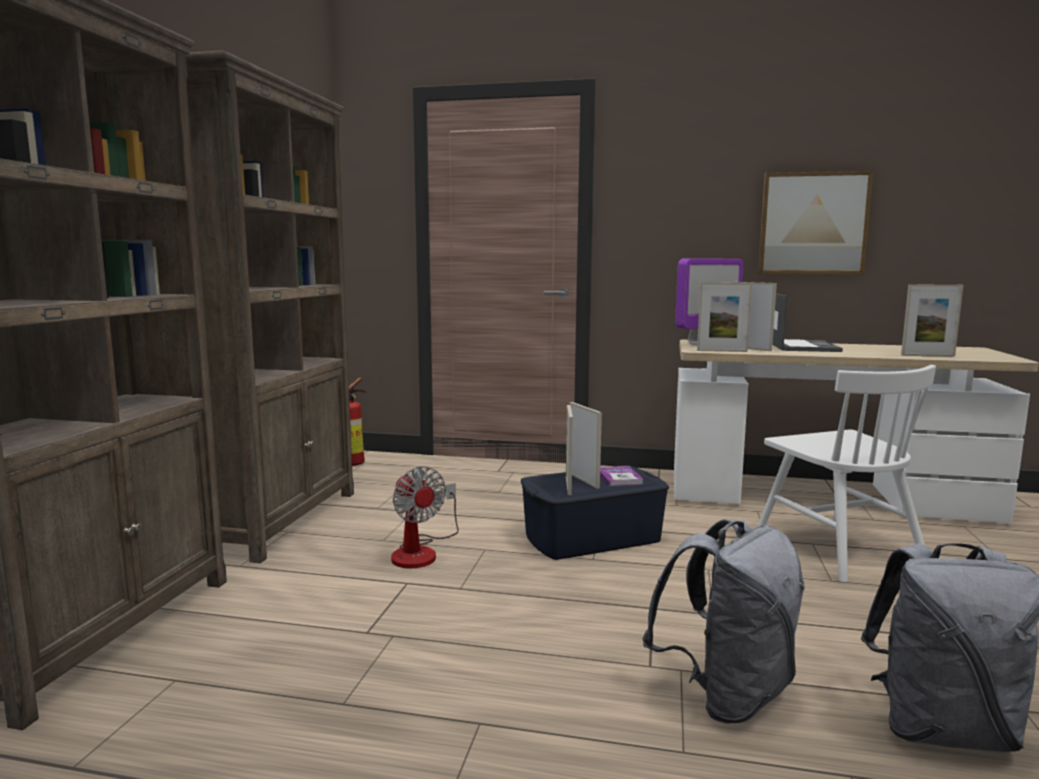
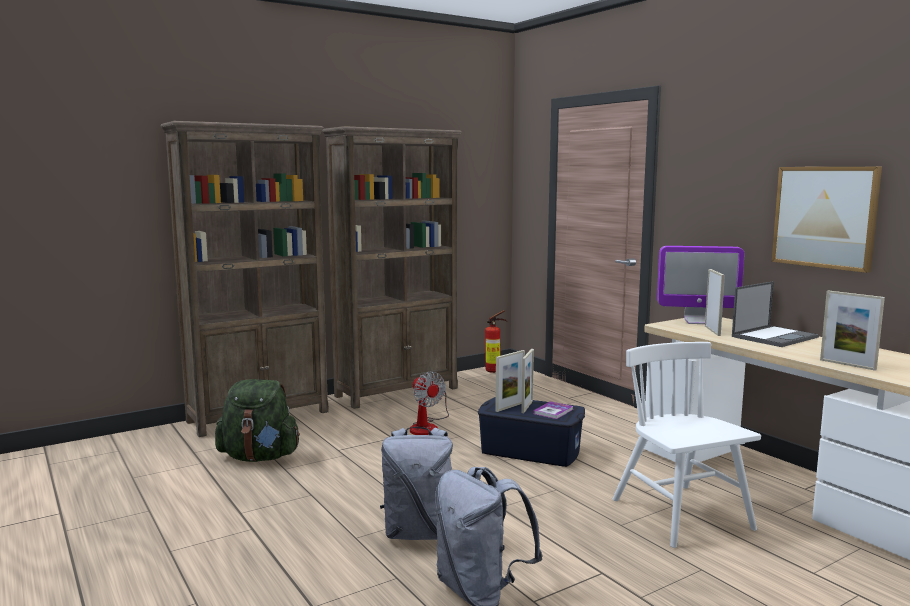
camera: 45 degrees right, 0 degrees up
(252, 706) = (259, 457): none -> green backpack
(421, 552) = (427, 427): fan -> fan turned 45 degrees counterclockwise
(722, 351) = (676, 329): picture frame -> none
(837, 549) = (681, 515): white chair -> white chair turned 135 degrees clockwise

